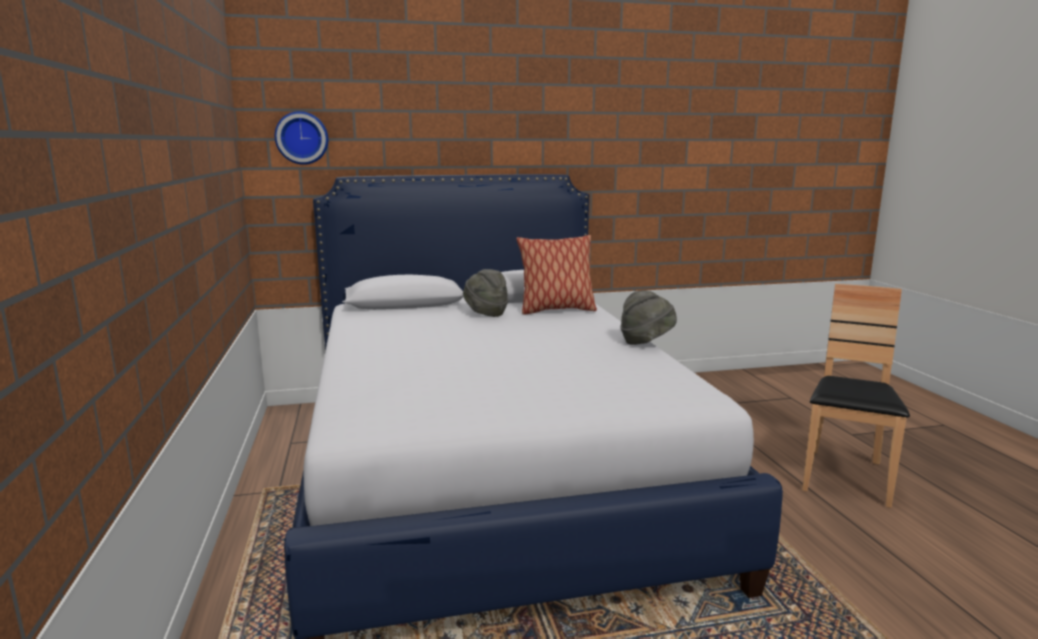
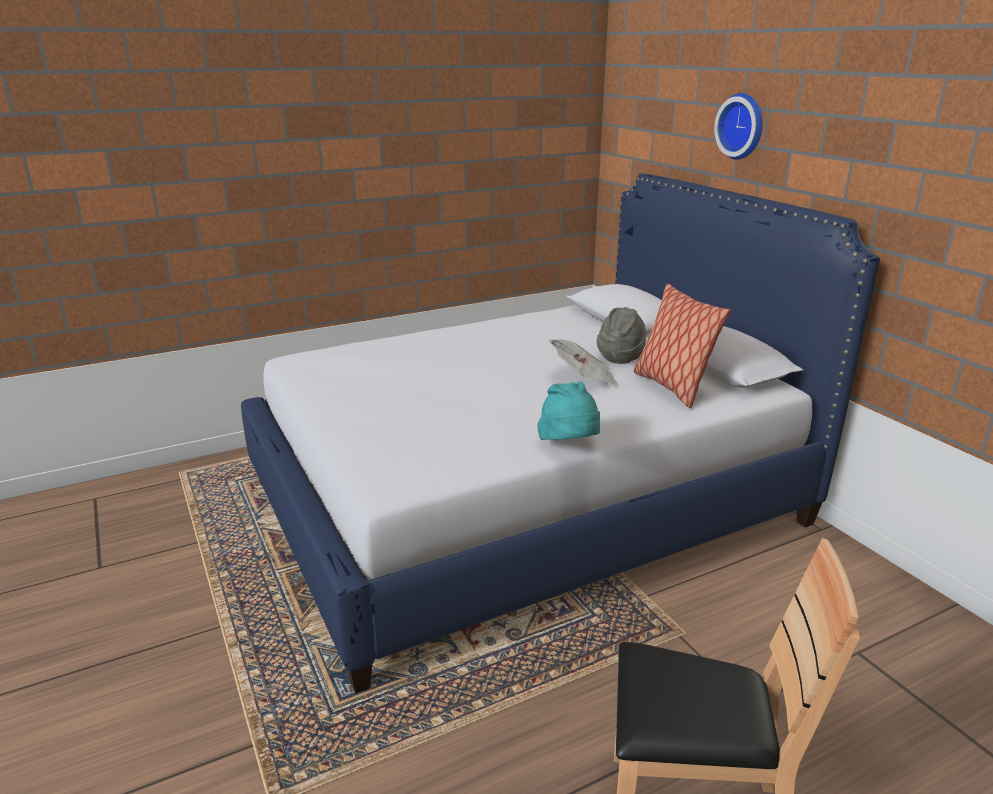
camera: 75 degrees right, 10 degrees up
(302, 138) = (635, 127): wall clock -> wall clock (743, 126)
(525, 327) = (584, 379): none -> newspaper
(646, 342) = (569, 446): grey hat -> turquoise hat

